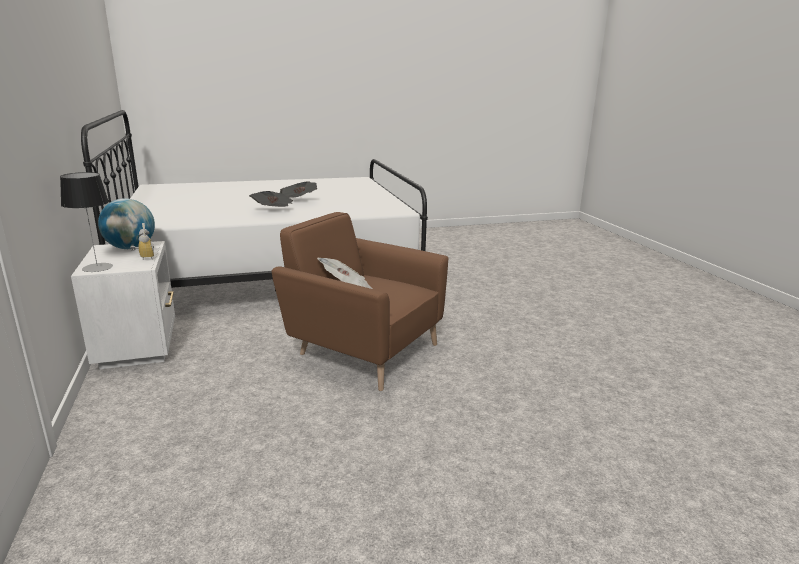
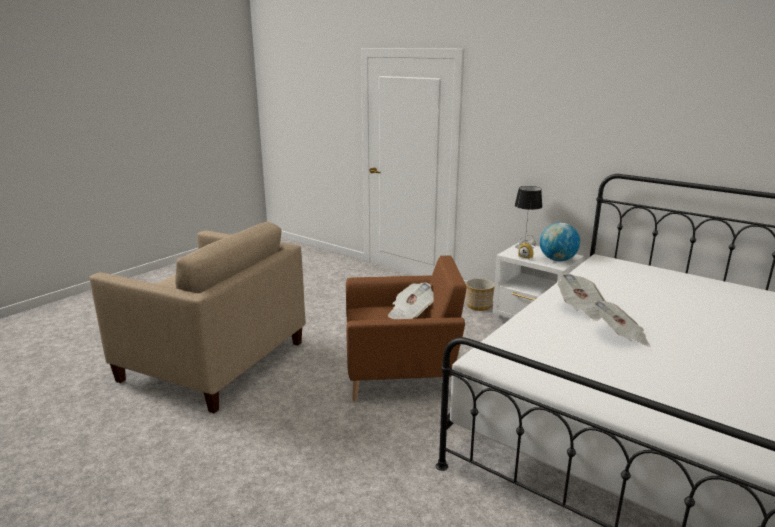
camera: 145 degrees right, 0 degrees up
(128, 389) = (479, 306): none -> planter
(573, 448) = (213, 361): none -> beige armchair

